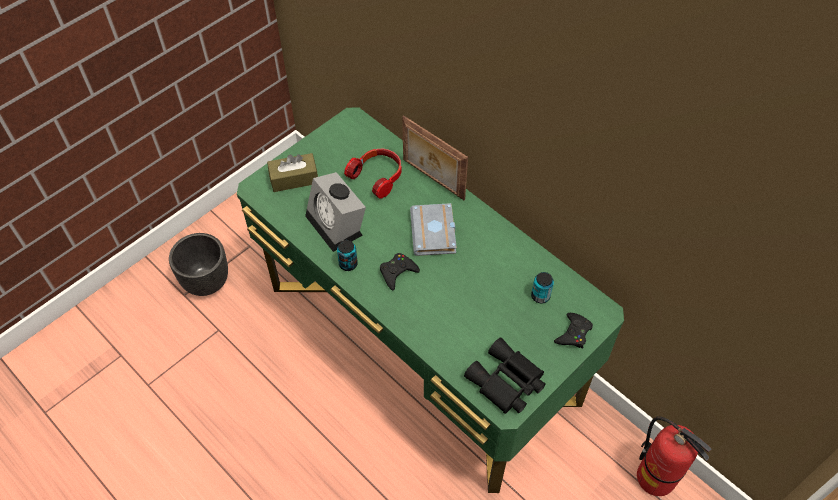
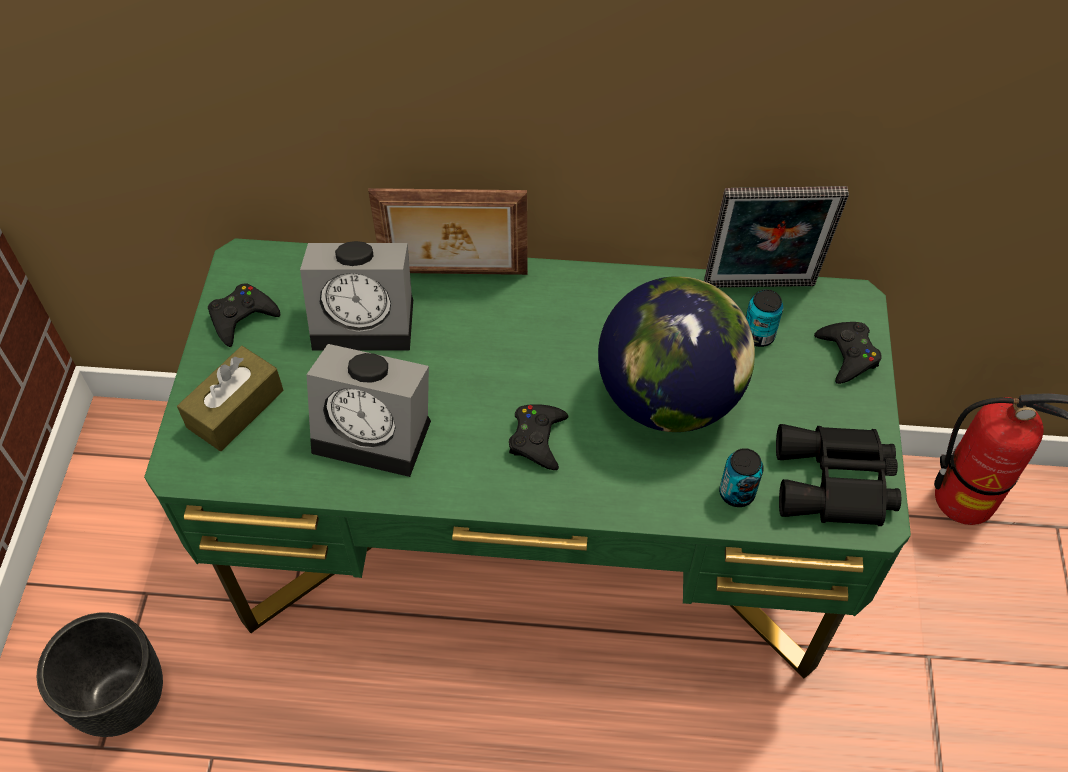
camera: 40 degrees left, 0 degrees up
(330, 143) = (242, 317): none -> black game controller
(348, 264) = (452, 479): can -> can (736, 493)
(378, 176) = (367, 320): headphones -> alarm clock
(435, 233) = (534, 346): grey book -> none
(471, 294) = (669, 397): none -> globe
(564, 276) = (760, 289): none -> picture frame

